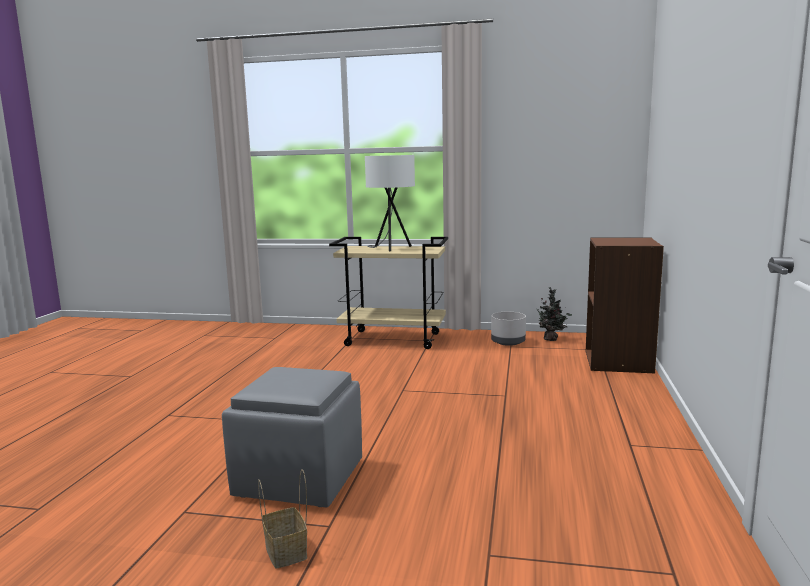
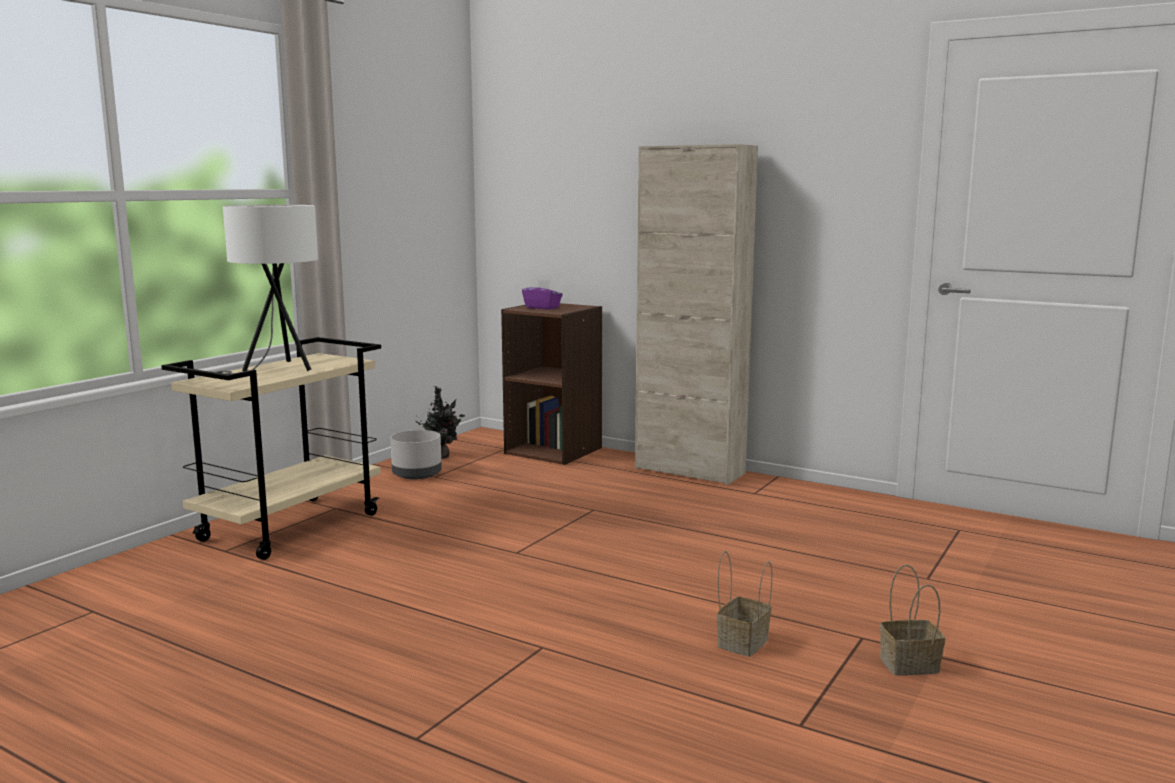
camera: 70 degrees left, 0 degrees up
(301, 478) = (742, 642): grey ottoman -> basket
(617, 240) = (542, 308): none -> purple tissue box
(650, 411) = (689, 471): none -> beige cabinet

